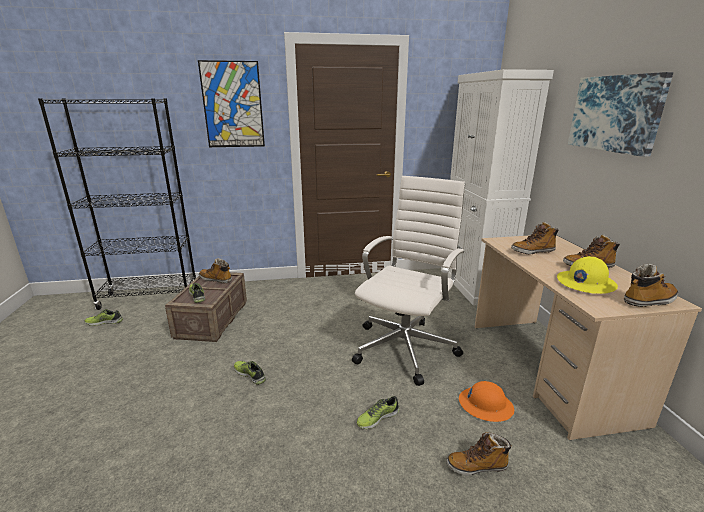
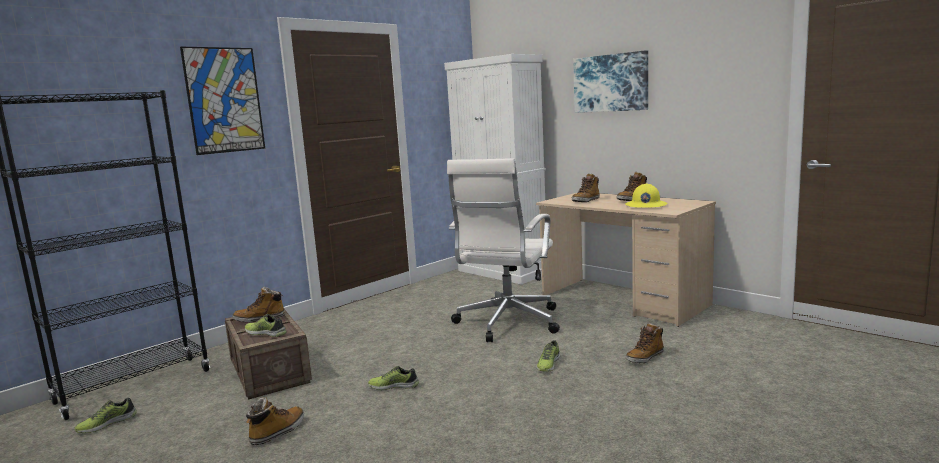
camera: 35 degrees left, 10 degrees down
(406, 347) = (506, 323): white office chair -> white office chair turned 150 degrees counterclockwise
(485, 405) = (610, 330): orange hard hat -> none
(649, 301) = (689, 204): boot -> boot (277, 432)

